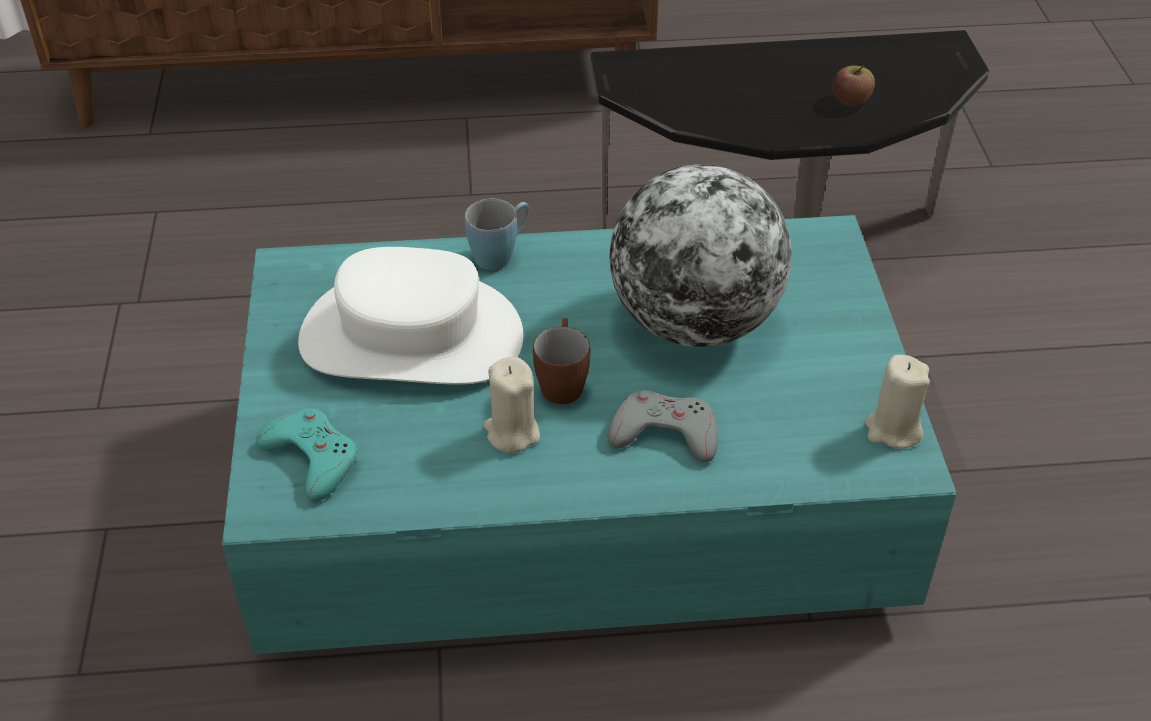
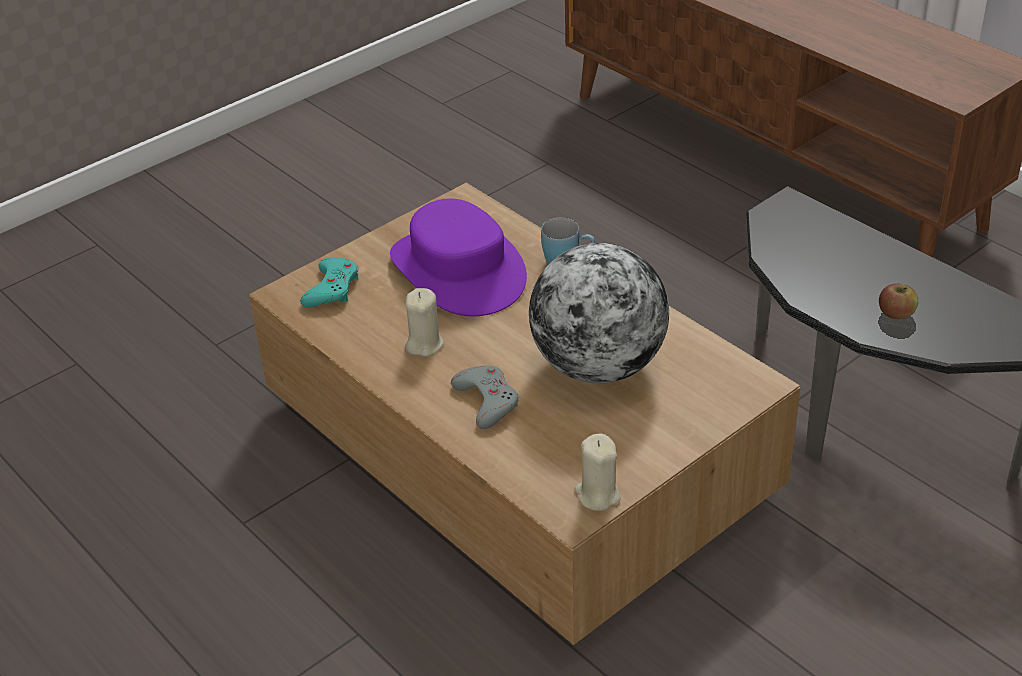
camera: 55 degrees right, 5 degrees down
(412, 337) = (459, 270): white hat -> purple hat
(562, 381) = (486, 341): brown mug -> none
(578, 494) = (517, 450): turquoise coffee table -> brown coffee table

